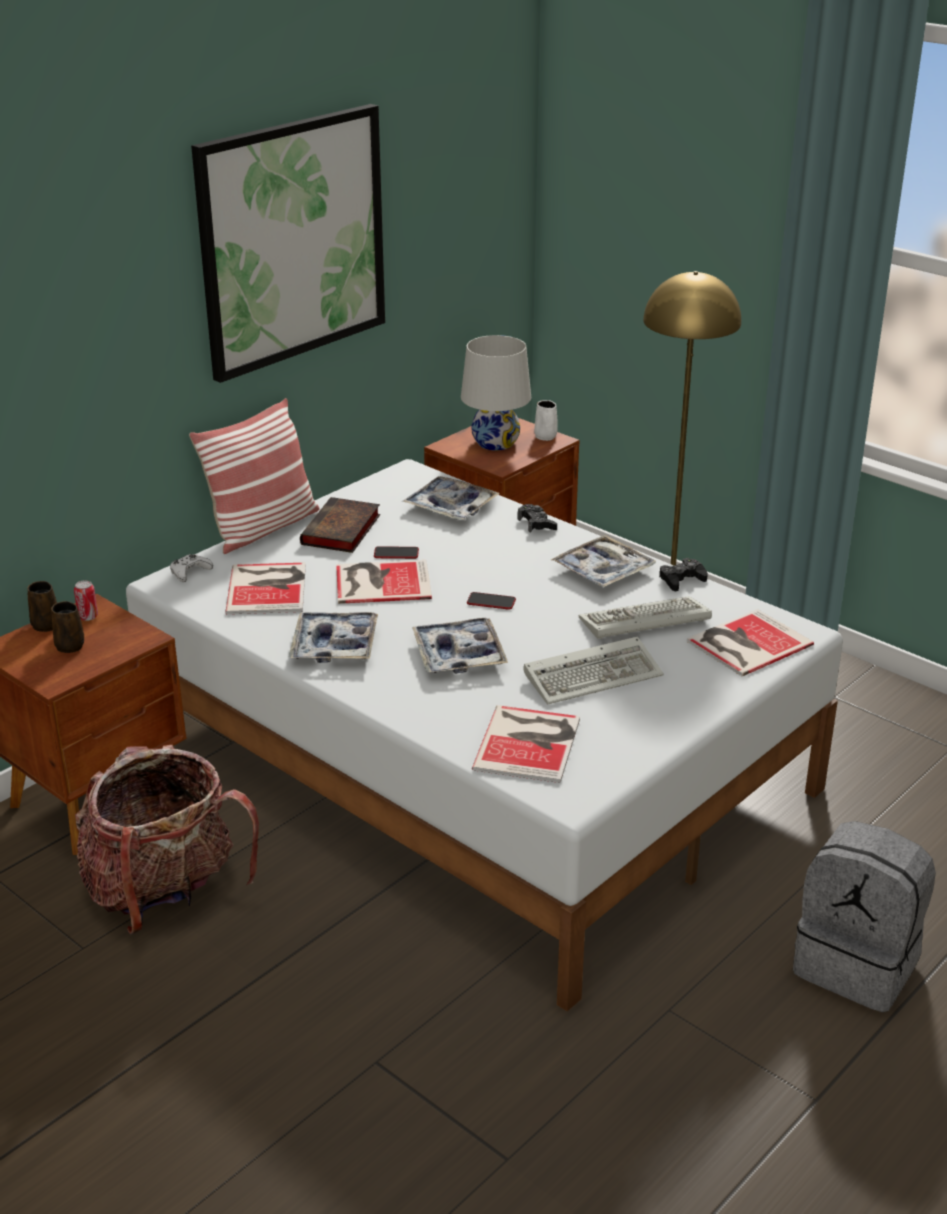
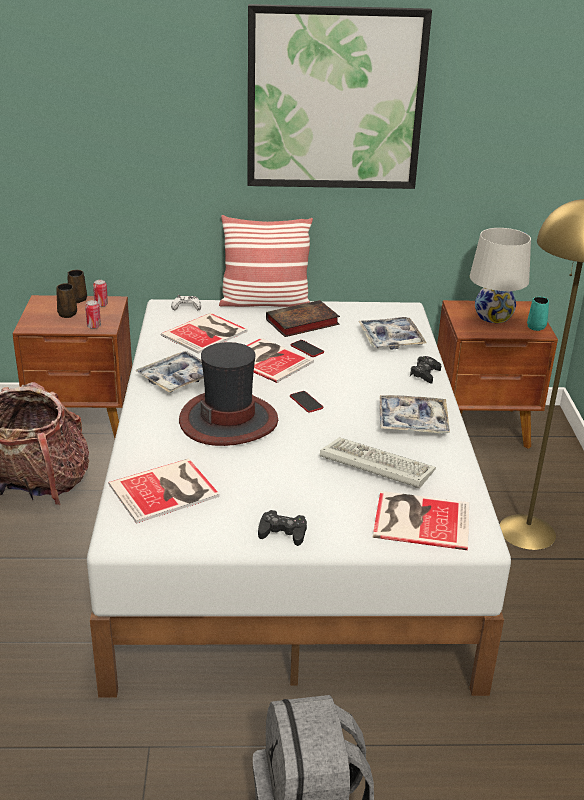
camera: 45 degrees right, 0 degrees up
(132, 643) = (94, 326): none -> can
(459, 655) = (229, 420): tray -> hat
(545, 436) = (536, 326): white mug -> turquoise mug
(595, 675) = (280, 477): keyboard -> none
(681, 580) = (455, 455): black game controller -> black game controller (283, 532)

